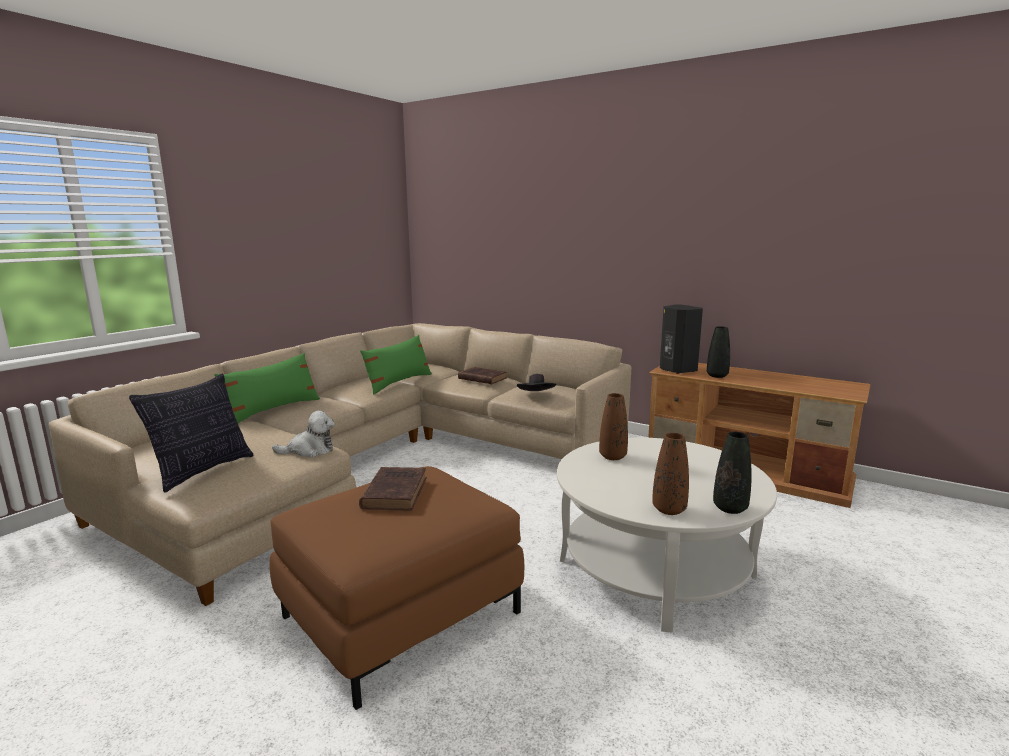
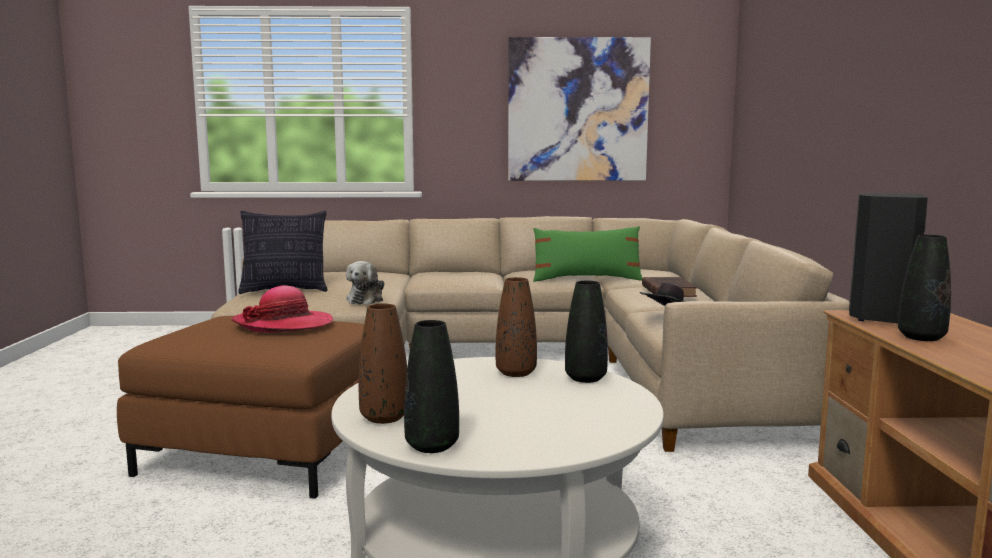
camera: 55 degrees right, 5 degrees down
(272, 410) = (429, 273): green pillow -> none
(309, 450) = (366, 300): plush toy -> plush toy turned 60 degrees clockwise
(317, 241) = (577, 110): none -> picture
(395, 492) = (284, 324): brown book -> hat
(641, 445) = (585, 378): none -> black vase

